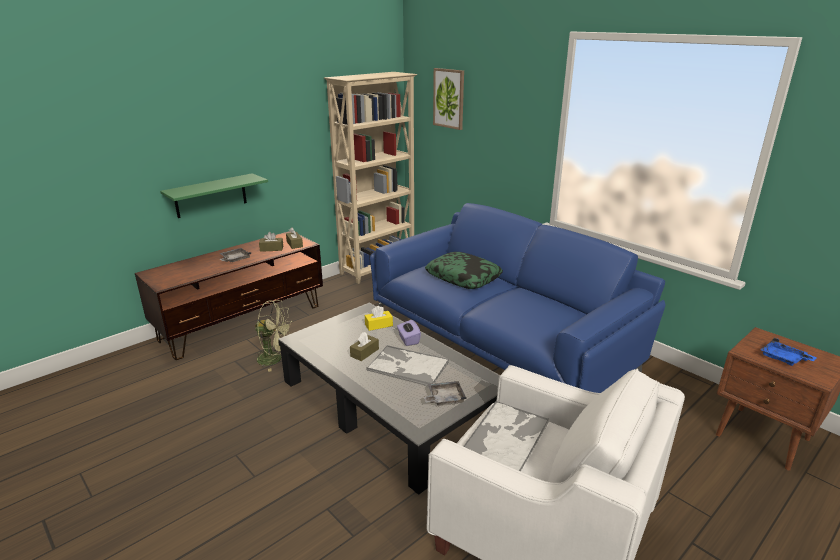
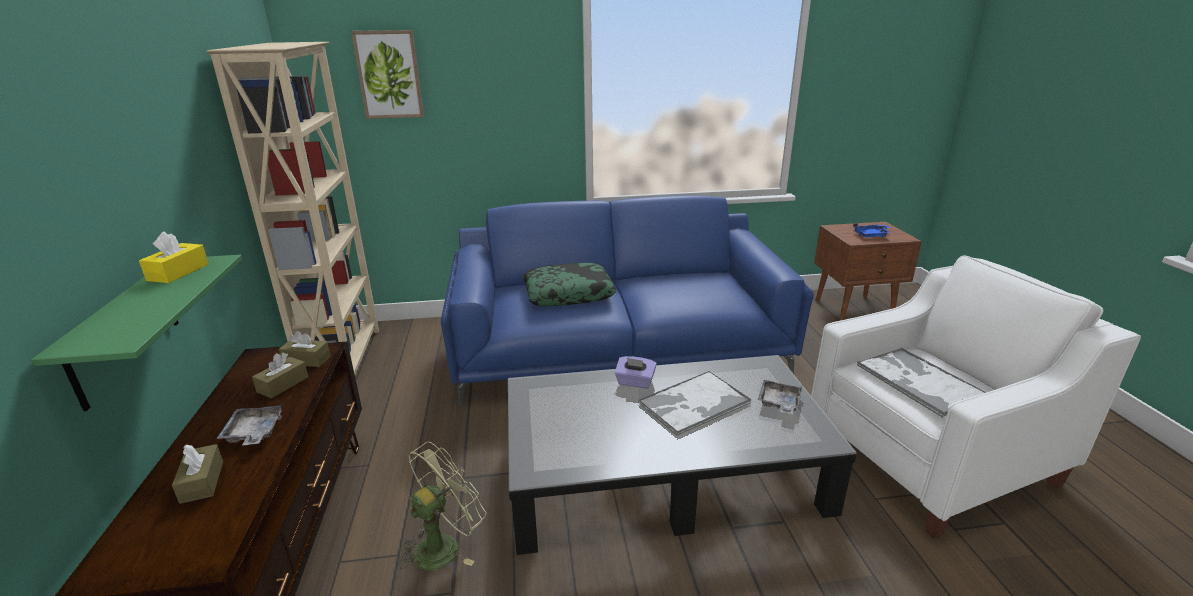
camera: 55 degrees left, 0 degrees up
(364, 352) = (633, 423): brown tissue box -> brown tissue box (202, 482)
(378, 325) = (576, 390): yellow tissue box -> yellow tissue box (178, 272)

